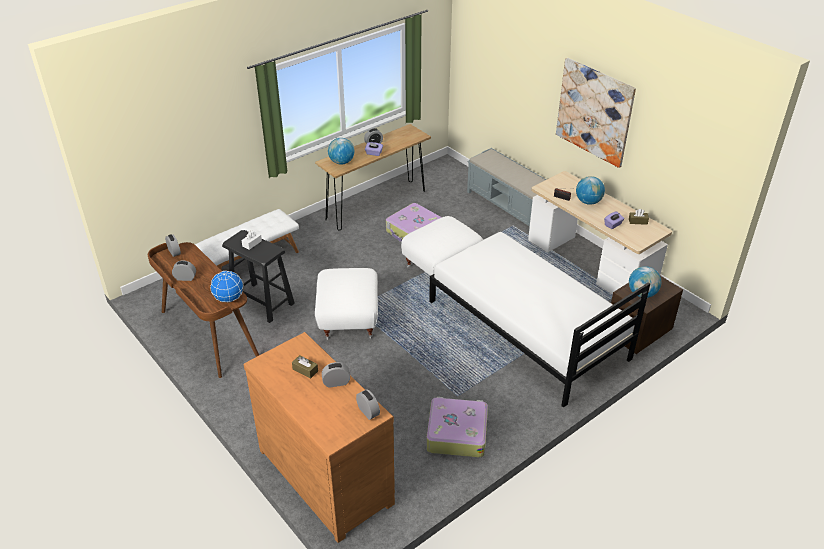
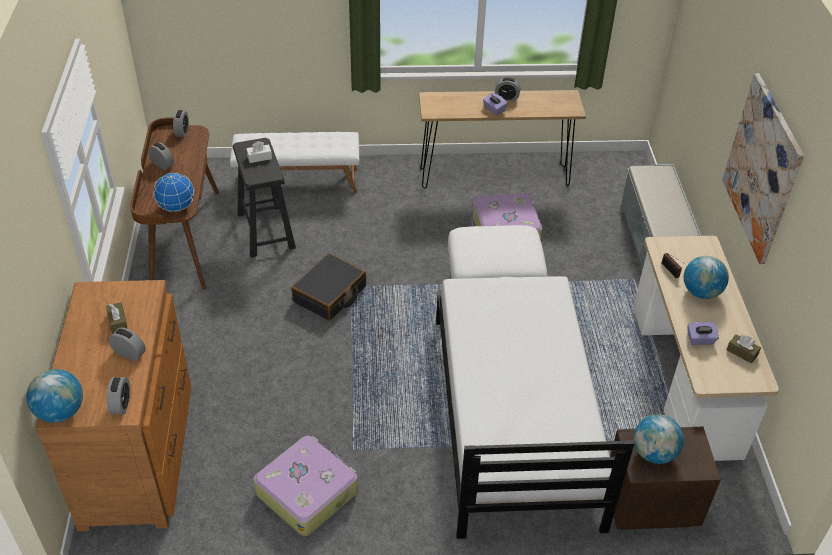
camera: 35 degrees right, 5 degrees up
(341, 162) = (446, 105): globe -> globe (60, 412)
(347, 319) = (330, 294): white ottoman -> black suitcase

